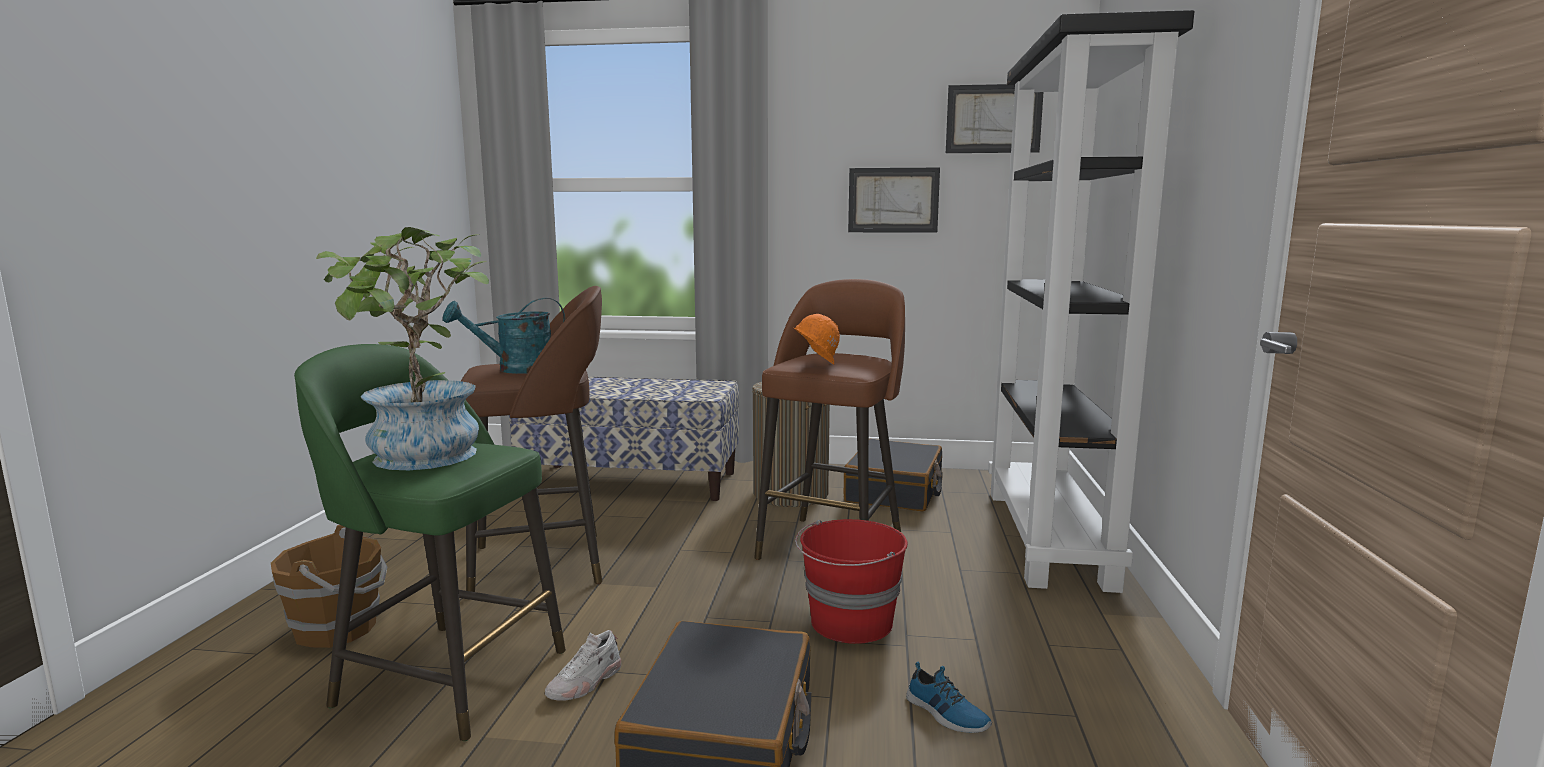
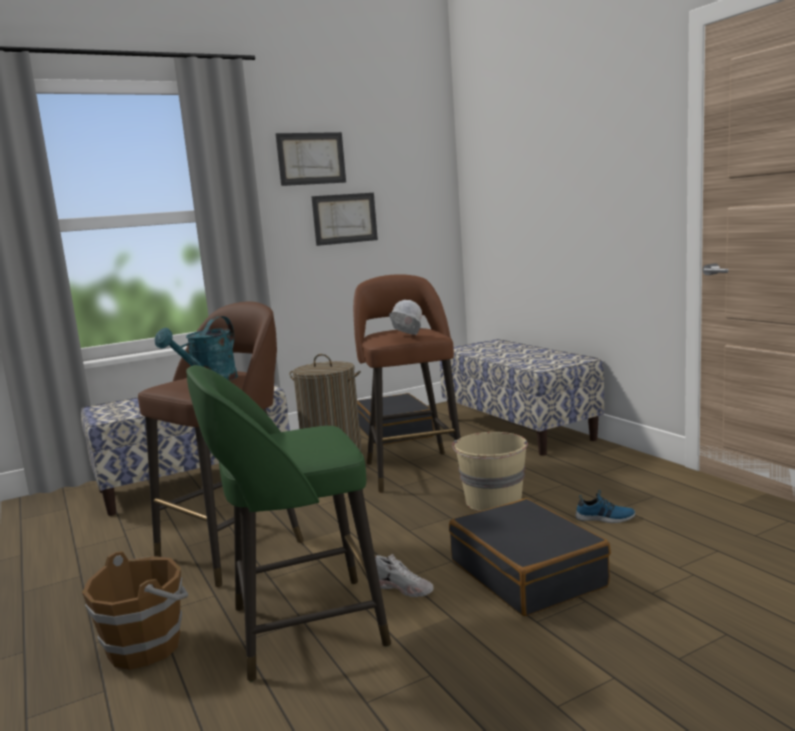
camera: 35 degrees left, 0 degrees up
(423, 460) = (292, 445): potted plant -> none
(585, 683) = (403, 588): white shoe -> white shoe turned 60 degrees counterclockwise
(815, 365) = (406, 337): orange hard hat -> white hard hat
(850, 623) = (493, 501): red bucket -> beige bucket
(993, 119) = (402, 156): picture -> picture (311, 158)
(1049, 537) = (518, 428): black bookcase -> bench

